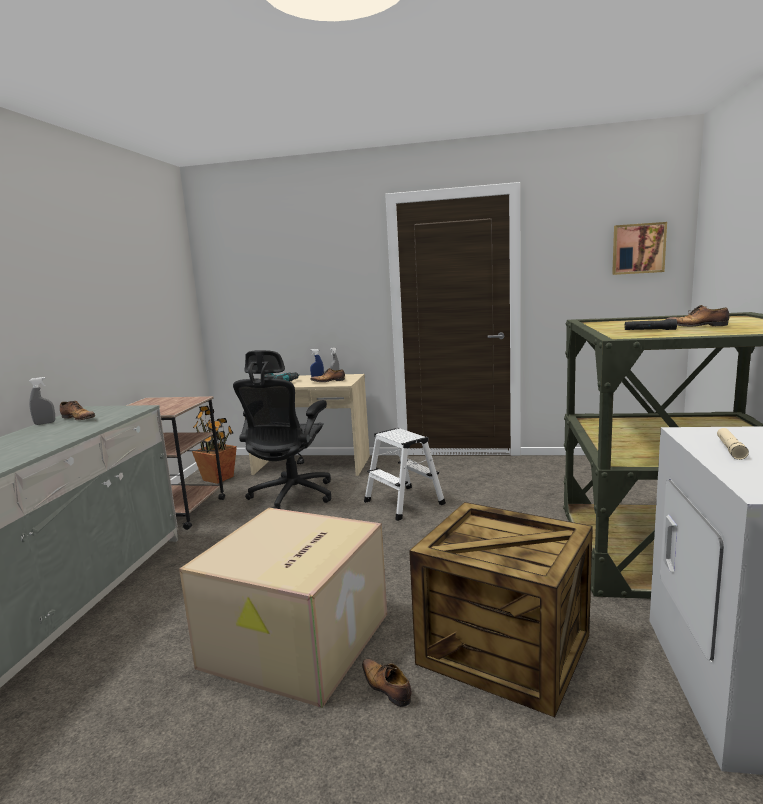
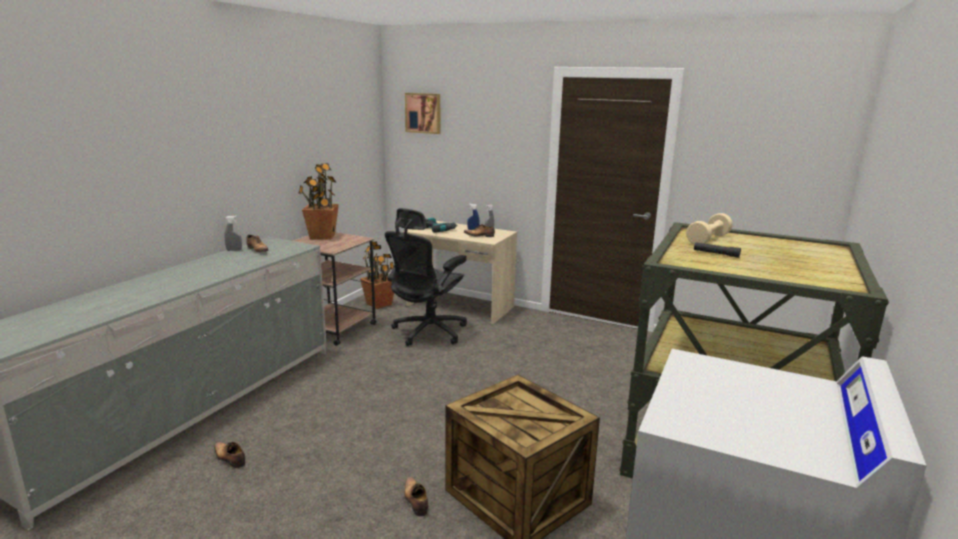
camera: 15 degrees right, 5 degrees up
(148, 403) = (322, 236): none -> potted plant
(297, 642) = (372, 452): cardboard box -> none
(404, 502) = (516, 357): white step ladder -> none
(620, 325) = (708, 239): none -> beige dumbbell
(638, 248) = (798, 148): picture -> picture (423, 113)
(697, 326) = (767, 256): shoe -> shoe (229, 458)
(730, 449) = (696, 382): beige flashlight -> none

